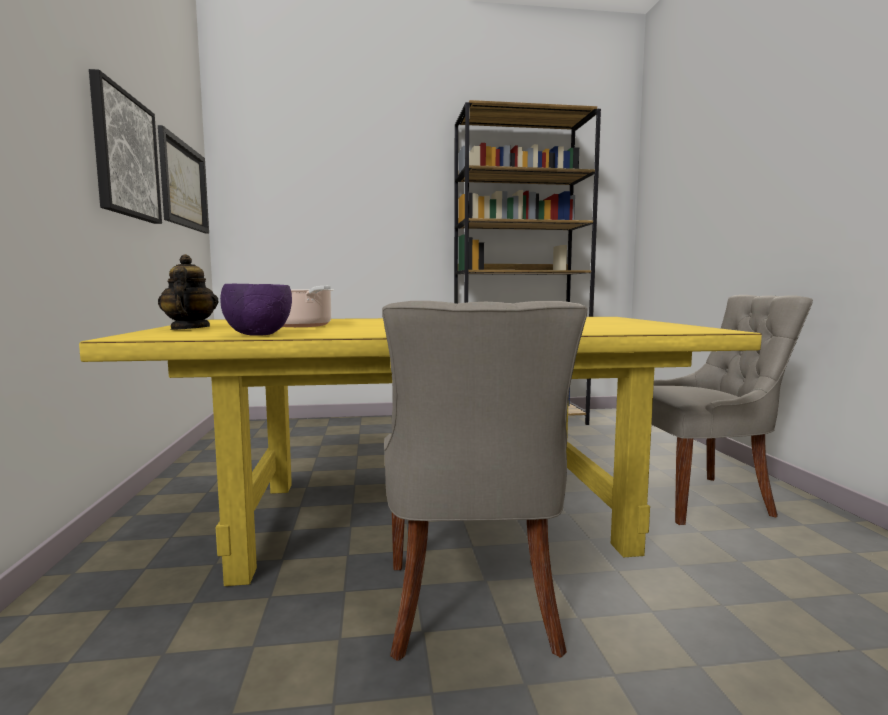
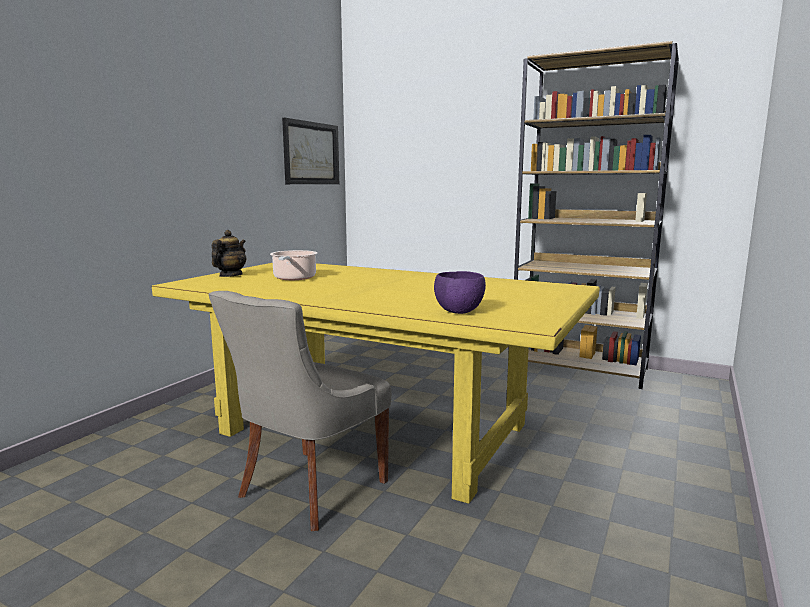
camera: 35 degrees right, 5 degrees up
(125, 156) = (245, 150): picture -> none
(259, 334) = (233, 288): purple bowl -> purple bowl (459, 312)
(699, 498) = (612, 482): grey chair -> none

